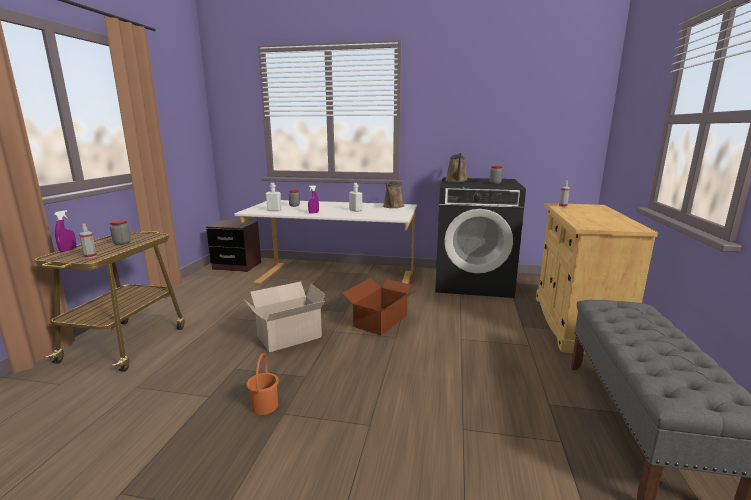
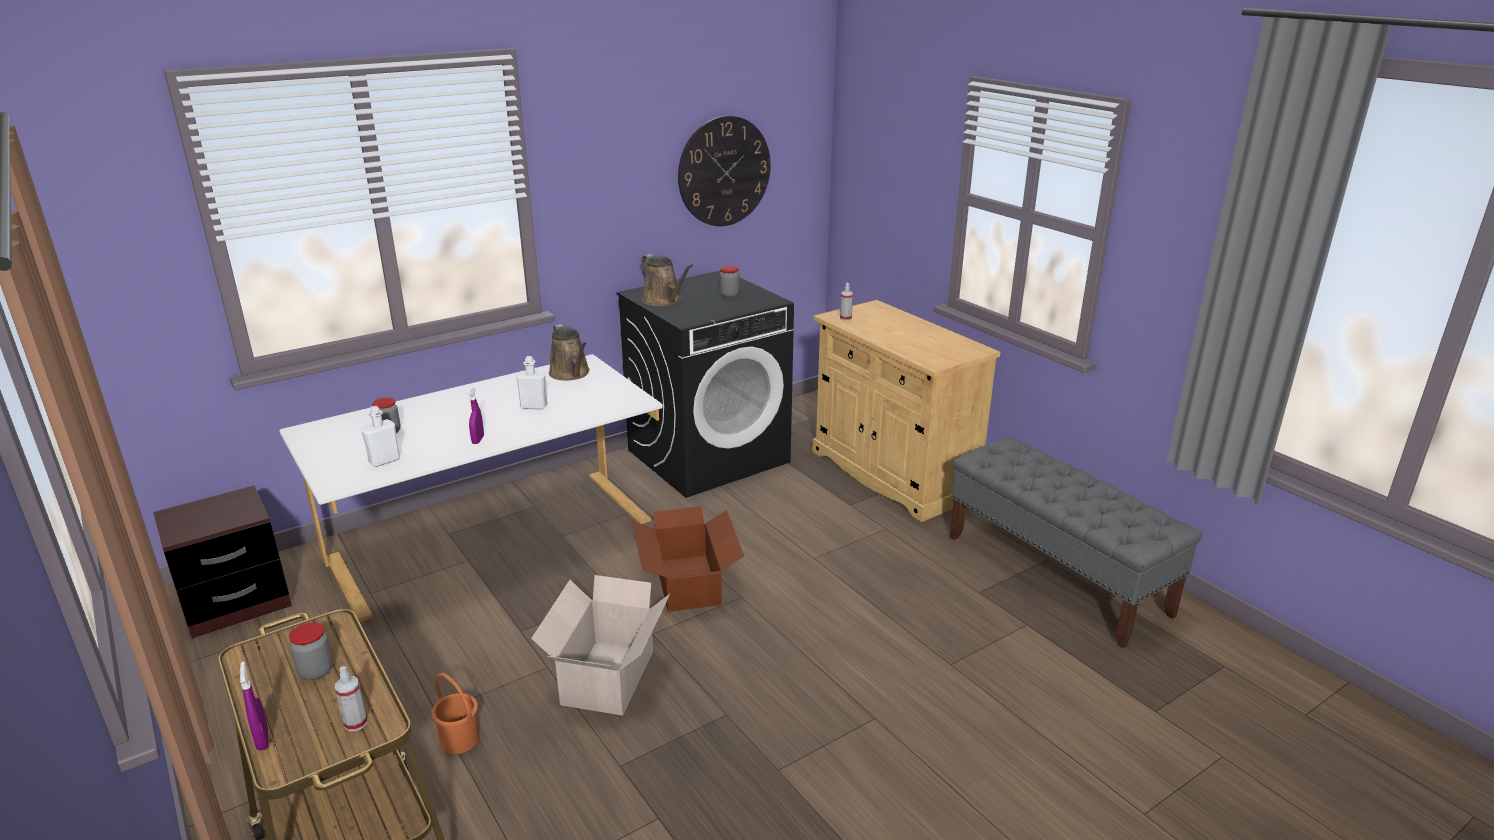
camera: 45 degrees left, 10 degrees up
(264, 406) = (744, 778): orange bucket -> orange bucket (459, 740)
(522, 118) = (724, 171): none -> wall clock

